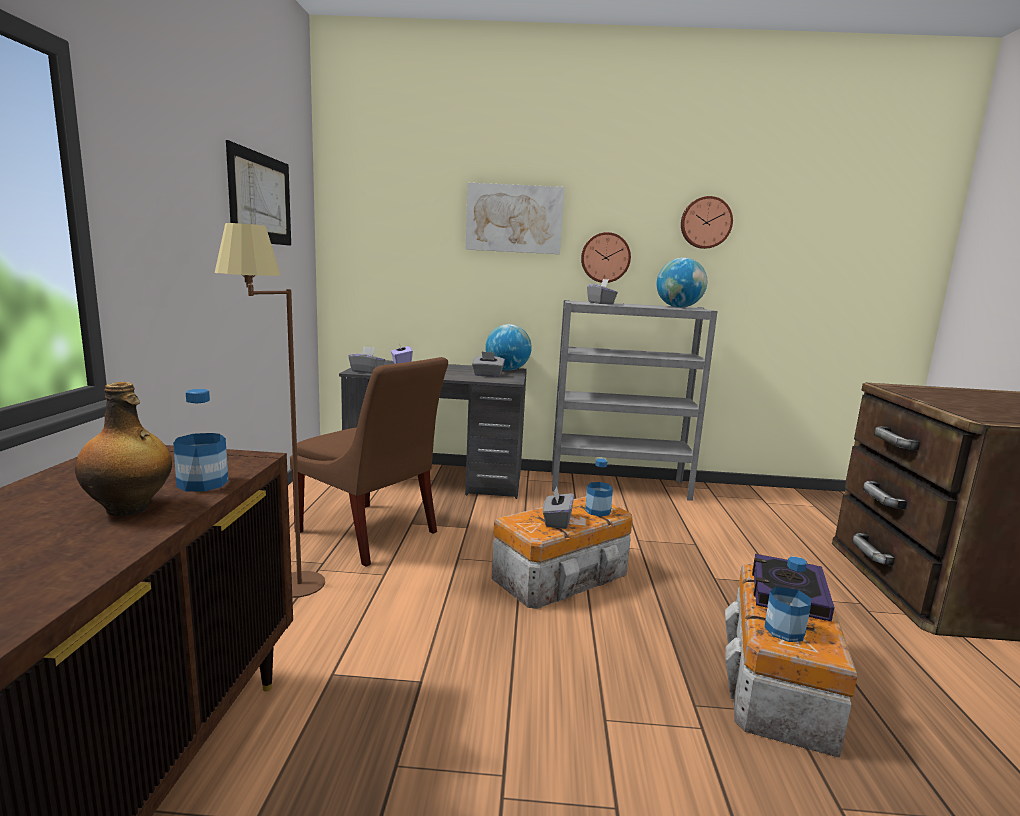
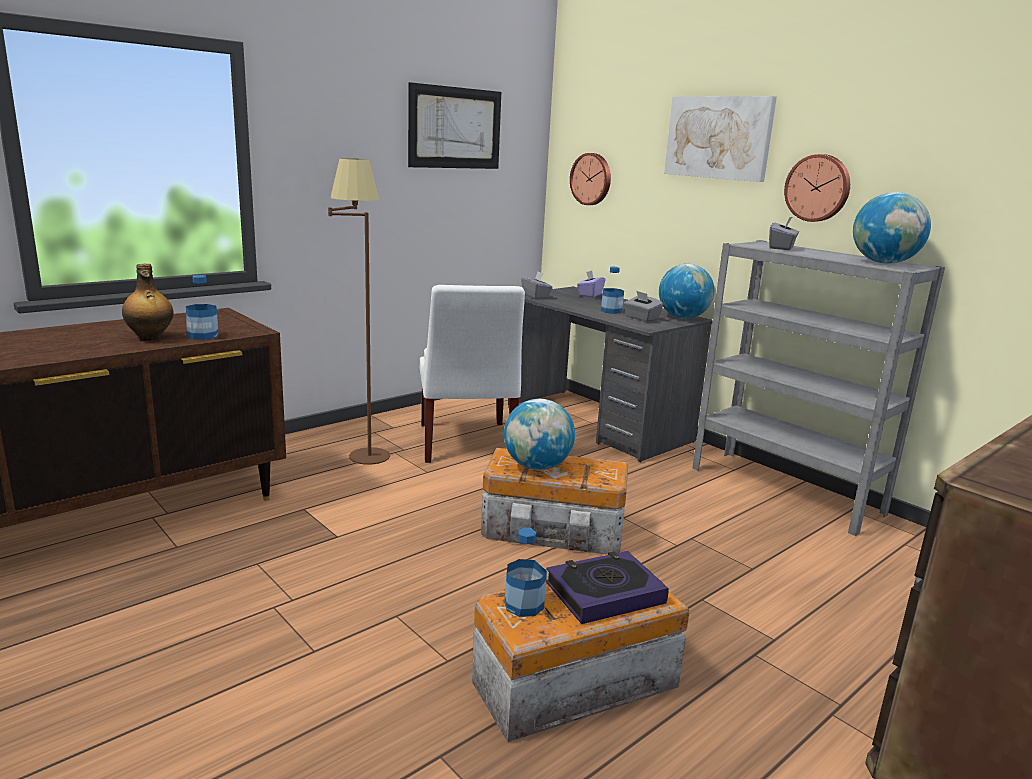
camera: 45 degrees right, 5 degrees up
(370, 534) = (466, 444): brown chair -> white chair
(557, 521) = (537, 466): grey tissue box -> globe
(598, 511) = (593, 474): bottle -> bottle (611, 311)
(705, 222) = (966, 139): wall clock -> wall clock (591, 179)

